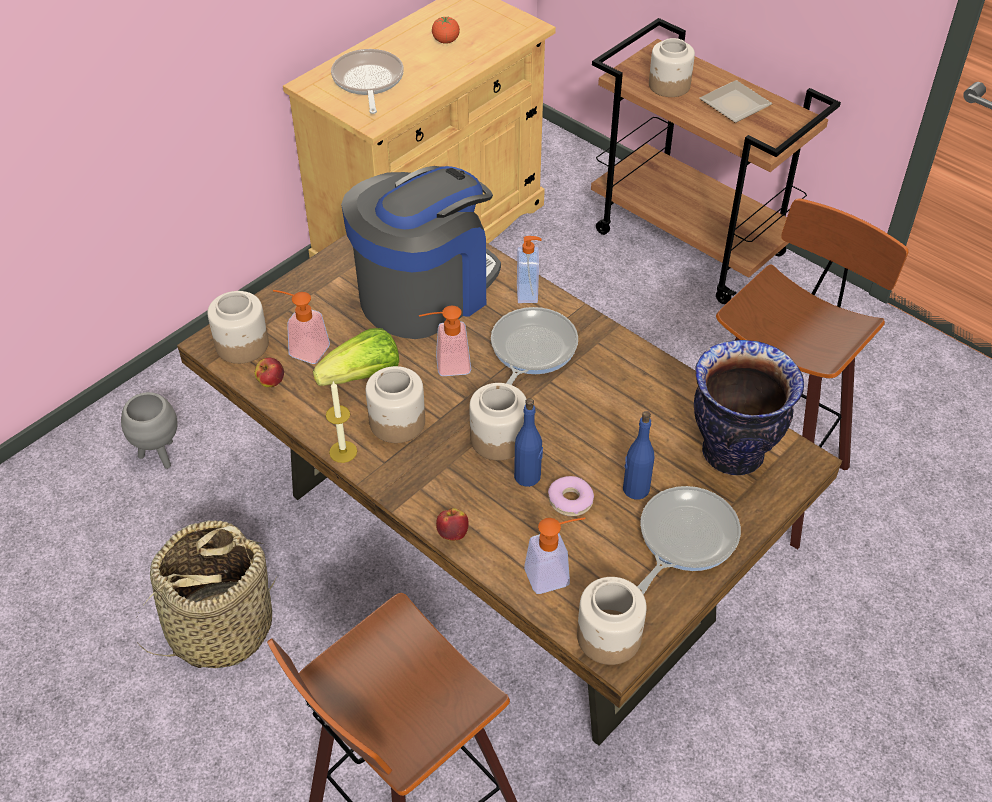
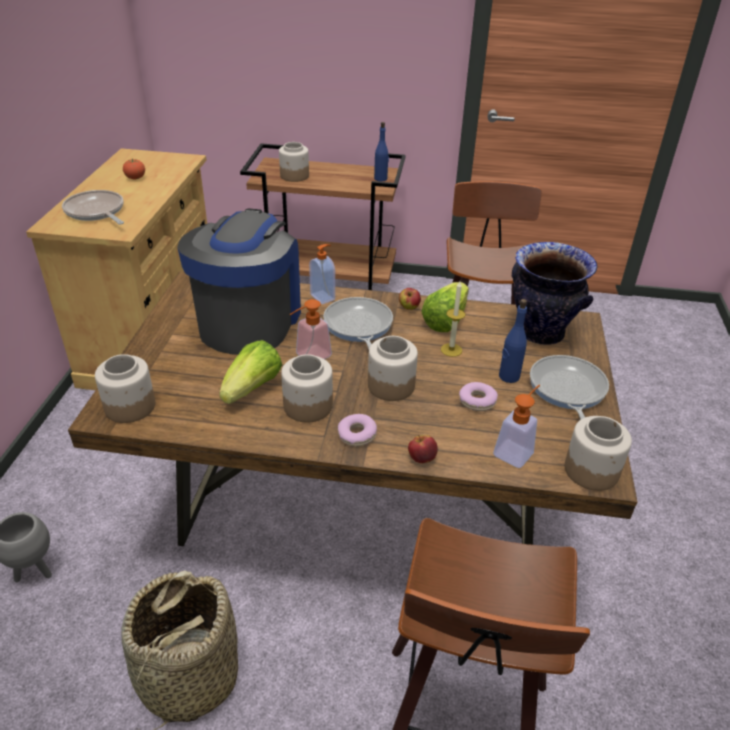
camera: 35 degrees left, 10 degrees down
(271, 382) = (179, 421): apple -> apple (409, 308)
(303, 349) = (186, 389): soap dispenser -> none
(343, 452) = (285, 443): candle -> candle (451, 350)
(415, 476) = (357, 435): none -> donut
(527, 476) = (434, 399): blue bottle -> blue bottle (381, 179)
(636, 385) = (445, 320): none -> lettuce
(737, 105) = (344, 174): plate -> none

